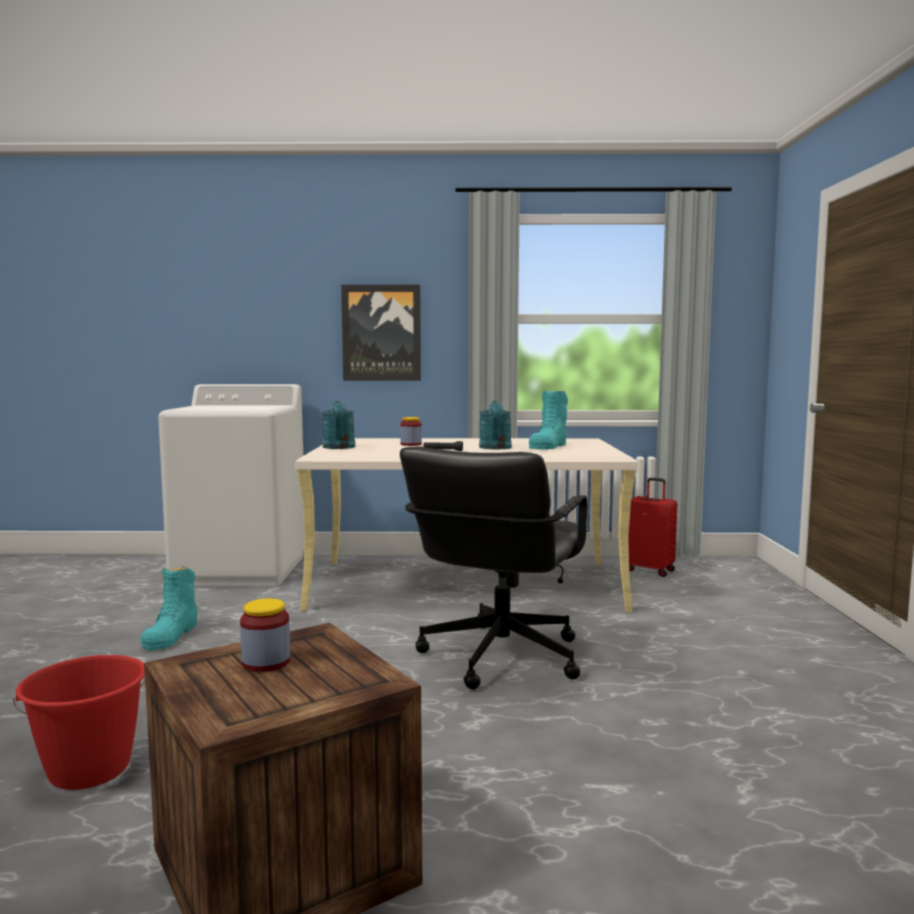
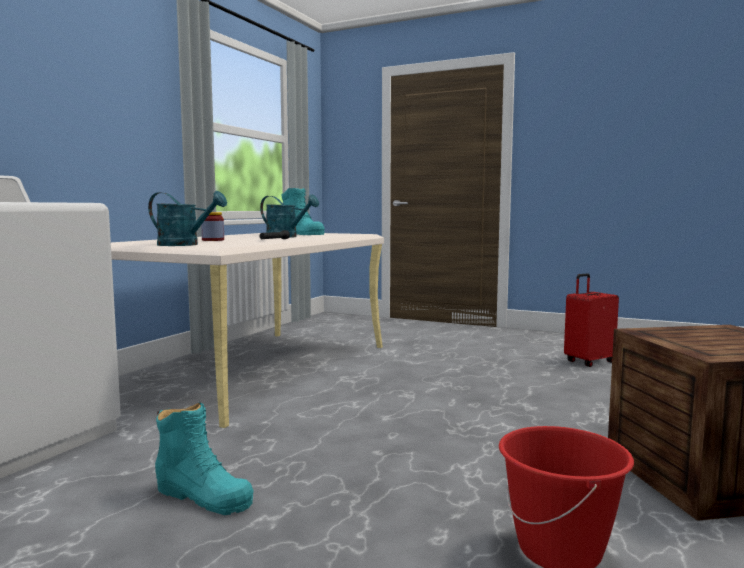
camera: 65 degrees left, 0 degrees up
(266, 662) = (702, 341): jar -> none
(381, 333) = (94, 121): picture -> none
(499, 657) = (425, 385): black office chair -> none
(649, 570) = (311, 330): red suitcase -> red suitcase (588, 362)

